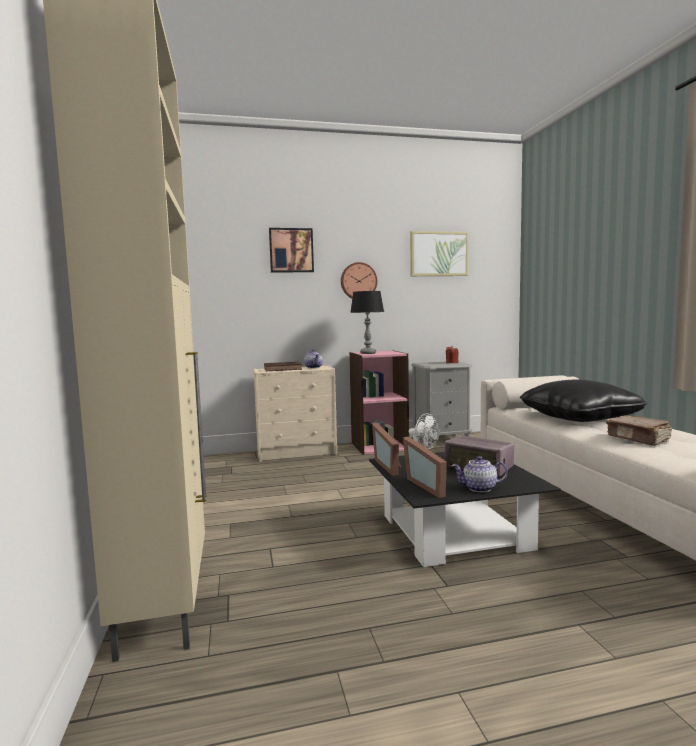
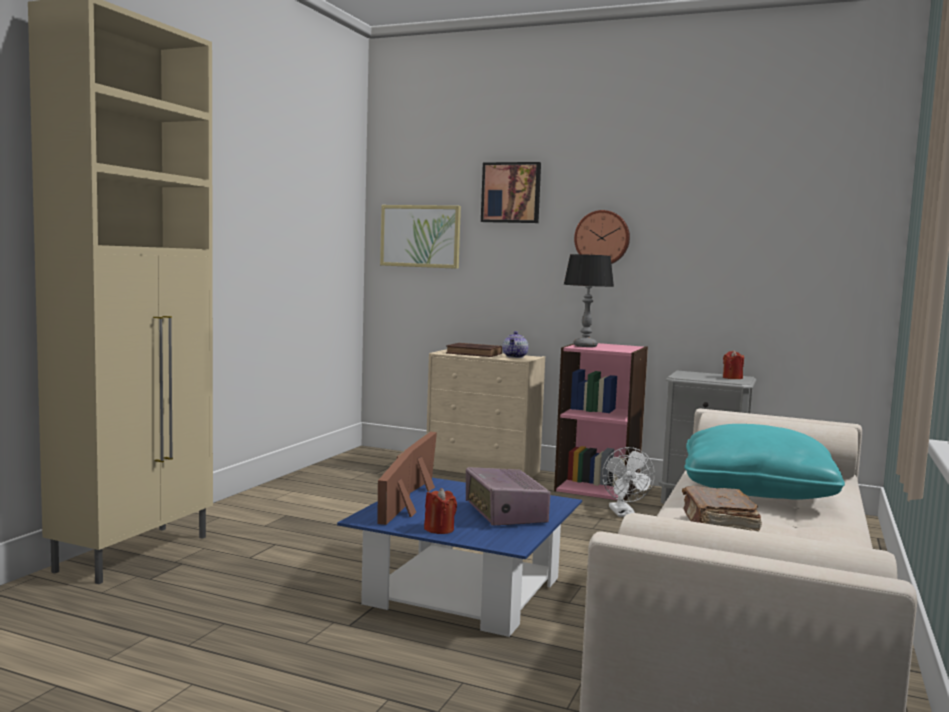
camera: 35 degrees right, 0 degrees up
(438, 254) = (740, 198): picture -> picture (420, 236)
(454, 532) = (464, 591): black coffee table -> blue coffee table
(479, 488) = (439, 529): teapot -> red candle
(579, 418) = (756, 490): black pillow -> turquoise pillow

